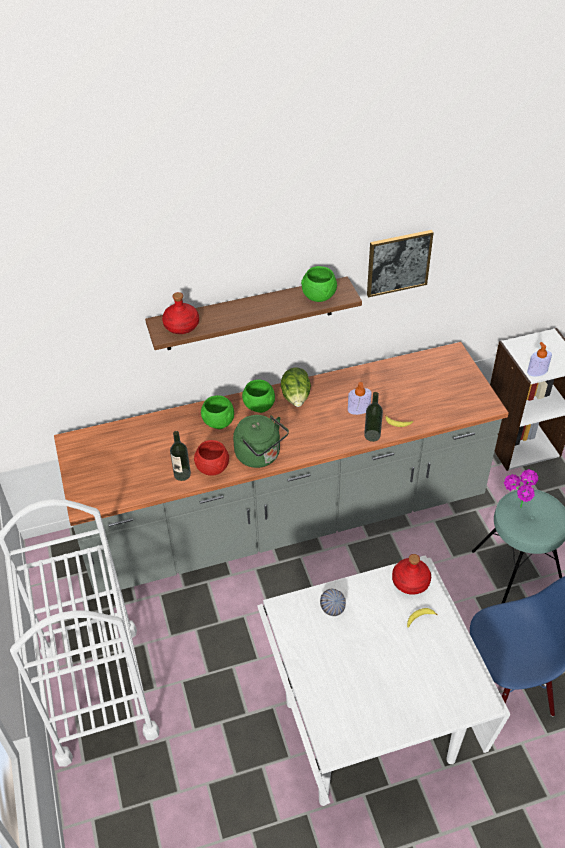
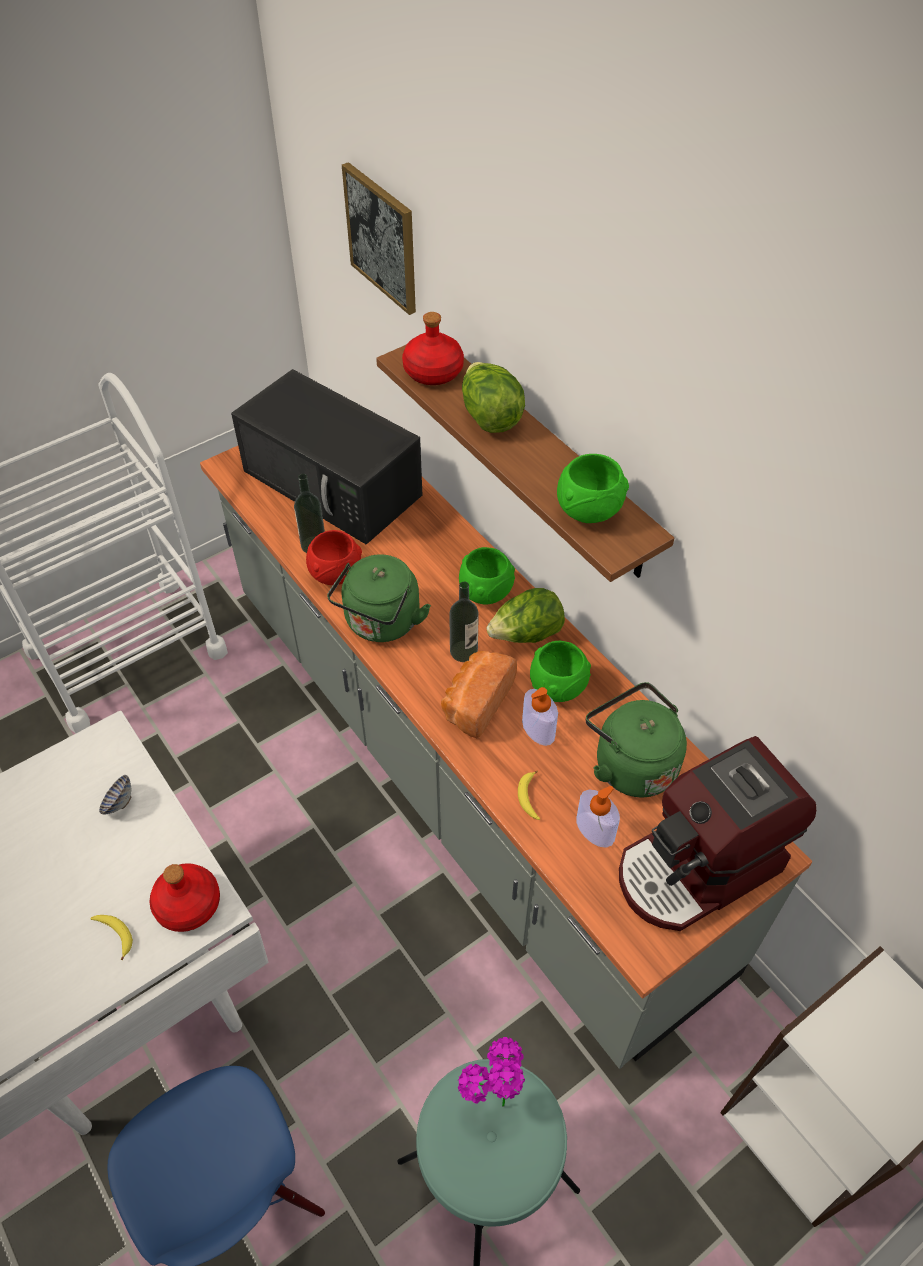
camera: 70 degrees right, 5 degrees up
(134, 454) = (334, 483): none -> black microwave
(218, 423) = (430, 554): green bowl -> green bowl (556, 687)
(232, 313) = (490, 417): none -> lettuce
(332, 429) = (475, 702): none -> bread
(372, 435) = (482, 764): bottle -> bottle (463, 651)
(391, 382) = (631, 763): none -> green kettle
(398, 262) = (757, 602): picture -> picture (382, 238)
(454, 377) = (698, 868): none -> coffee machine
(537, 371) = (825, 1045): soap dispenser -> soap dispenser (595, 829)

